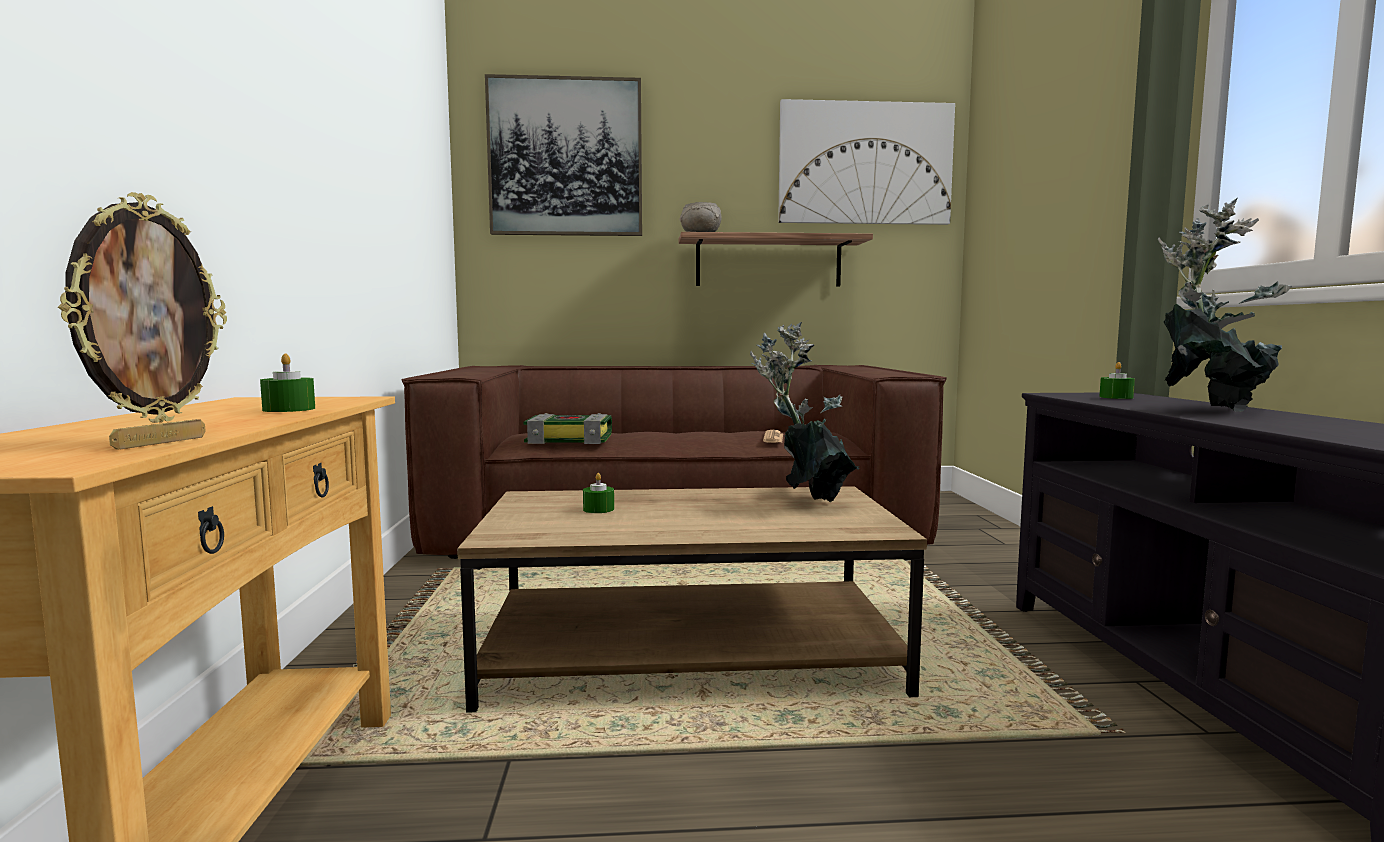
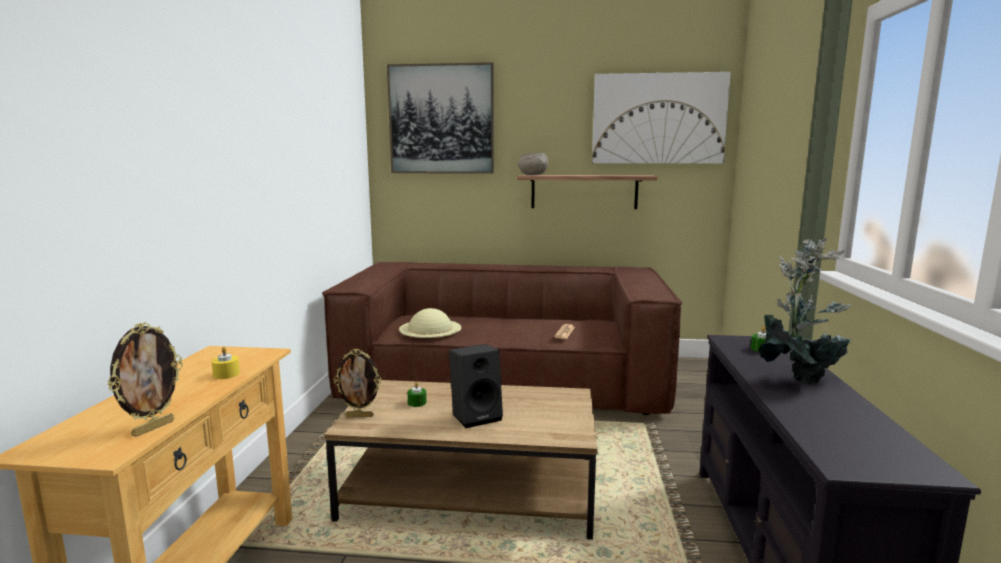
camera: 10 degrees right, 5 degrees up
(289, 409) = (226, 374): green candle -> yellow candle
(510, 526) = (360, 416): none -> picture frame
(571, 440) = (430, 328): book -> beige hat
(707, 517) = (476, 416): none -> black speaker
(807, 500) = (548, 402): potted plant -> none

